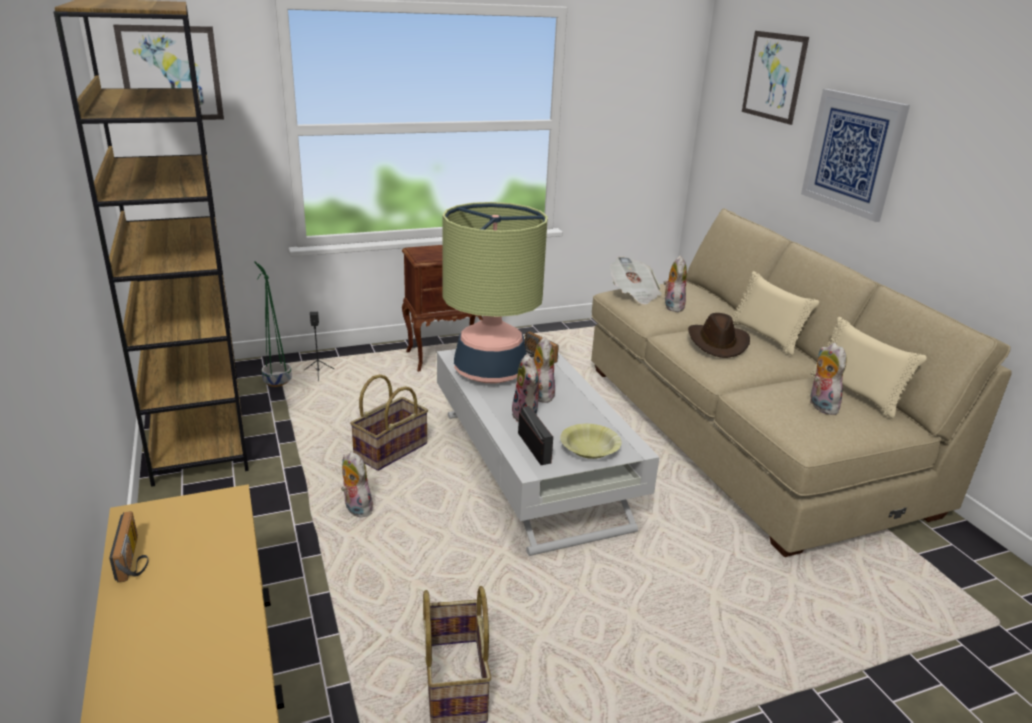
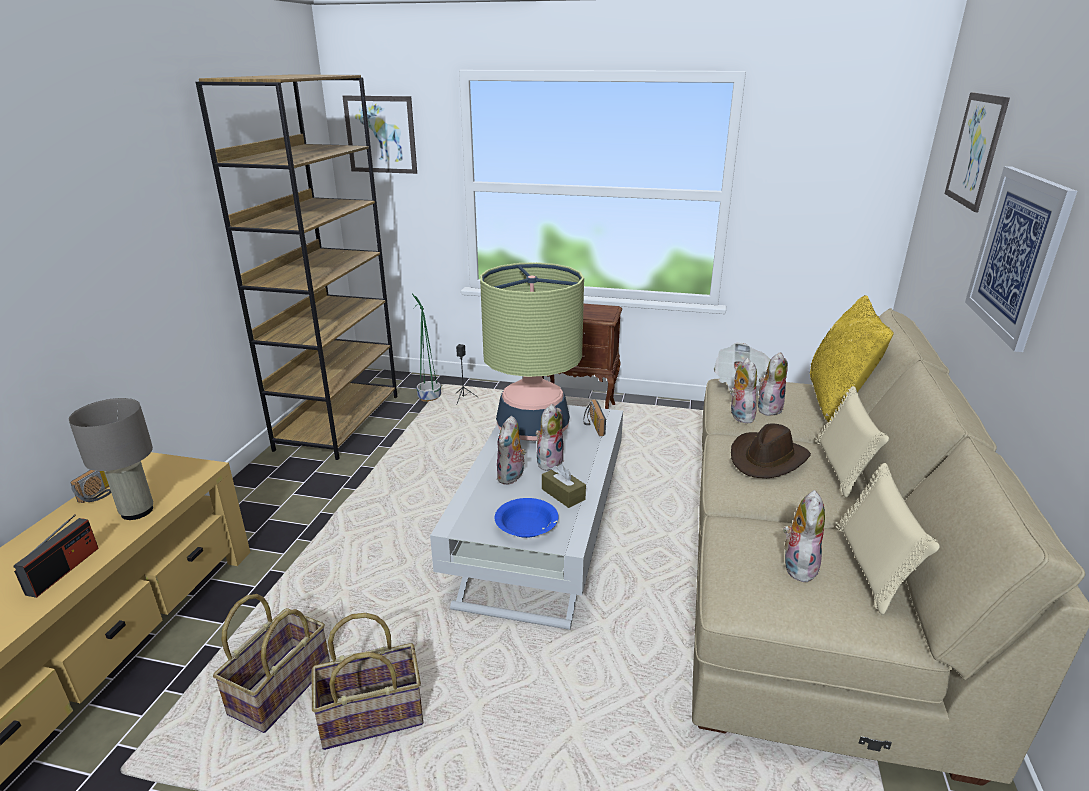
camera: 35 degrees right, 0 degrees up
(217, 562) = (138, 511): none -> grey table lamp
(356, 509) = (371, 515): plush toy -> plush toy (739, 415)
(390, 450) = (447, 476): basket -> basket (372, 714)
(534, 447) = (480, 507): radio -> radio (63, 570)
(585, 416) = (563, 494): none -> brown tissue box
(590, 449) = (526, 526): yellow bowl -> blue bowl
(709, 293) = (835, 404): none -> yellow pillow

